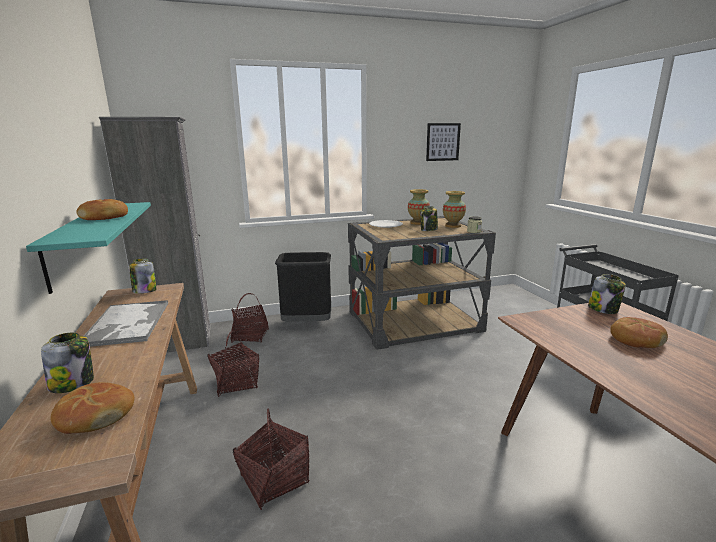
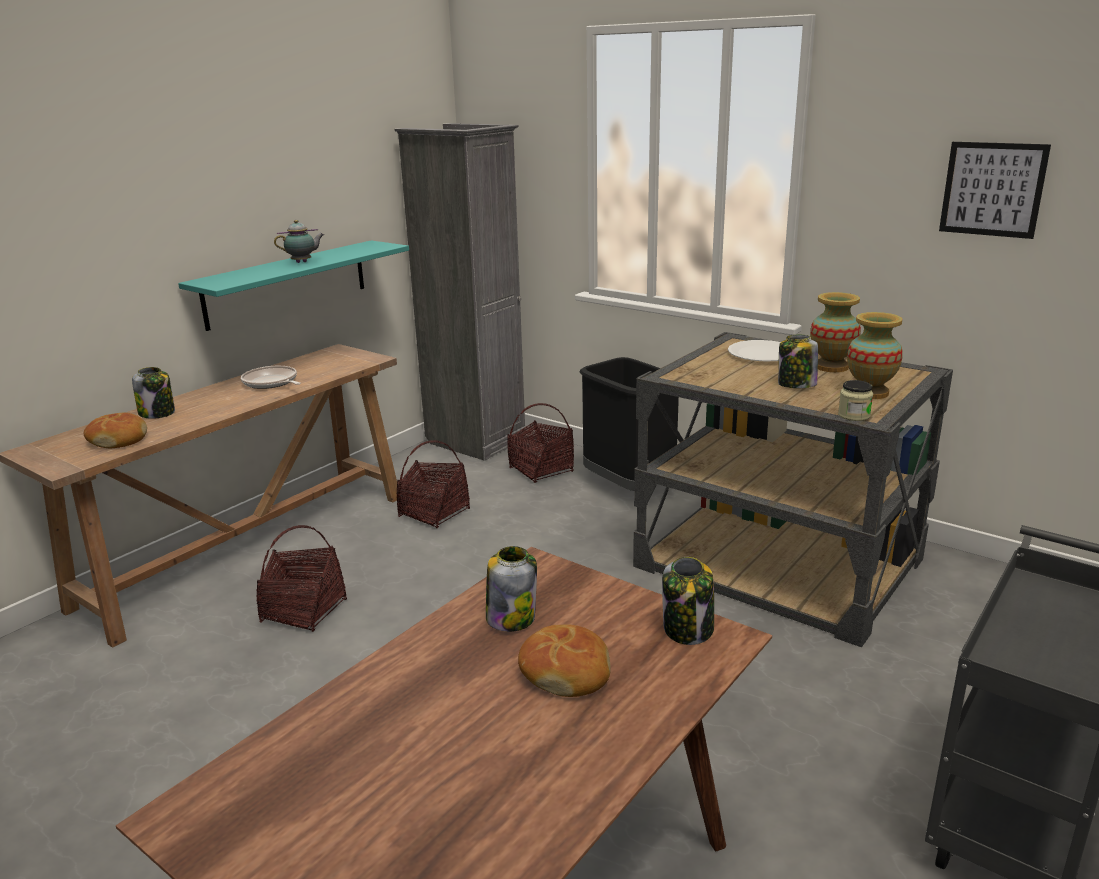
camera: 55 degrees right, 5 degrees up
(105, 218) = (303, 262): bread -> teapot
(127, 324) = (271, 383): tray -> frying pan
(144, 291) = (353, 355): jar -> jar (511, 617)

